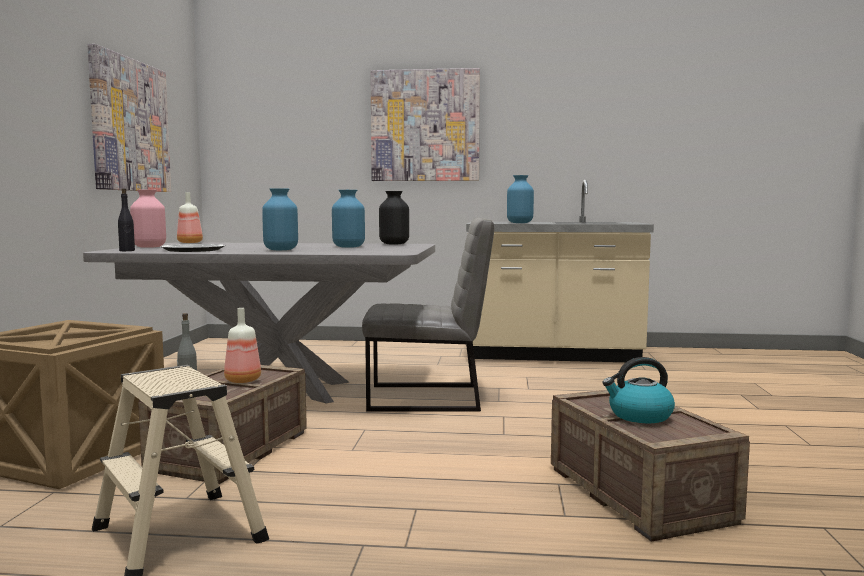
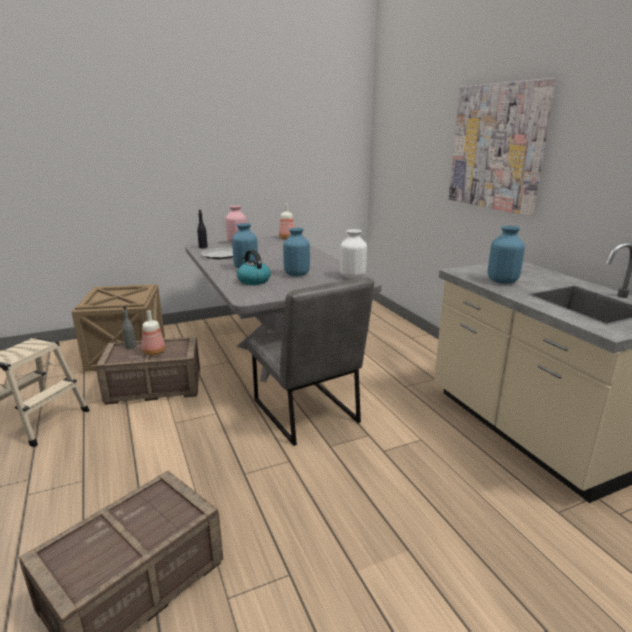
camera: 60 degrees right, 15 degrees up
(129, 125) = (275, 152): picture -> none
(393, 244) = (352, 276): black vase -> white vase
(639, 416) = (115, 531): kettle -> kettle (253, 281)

